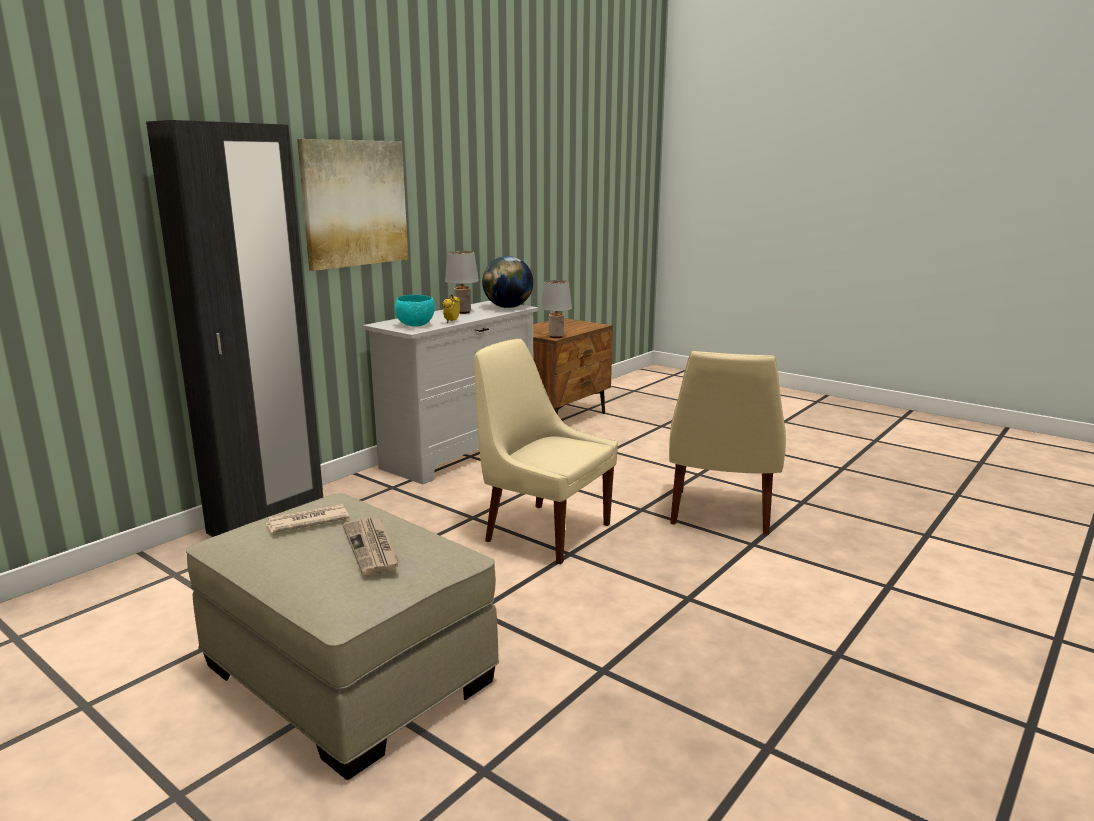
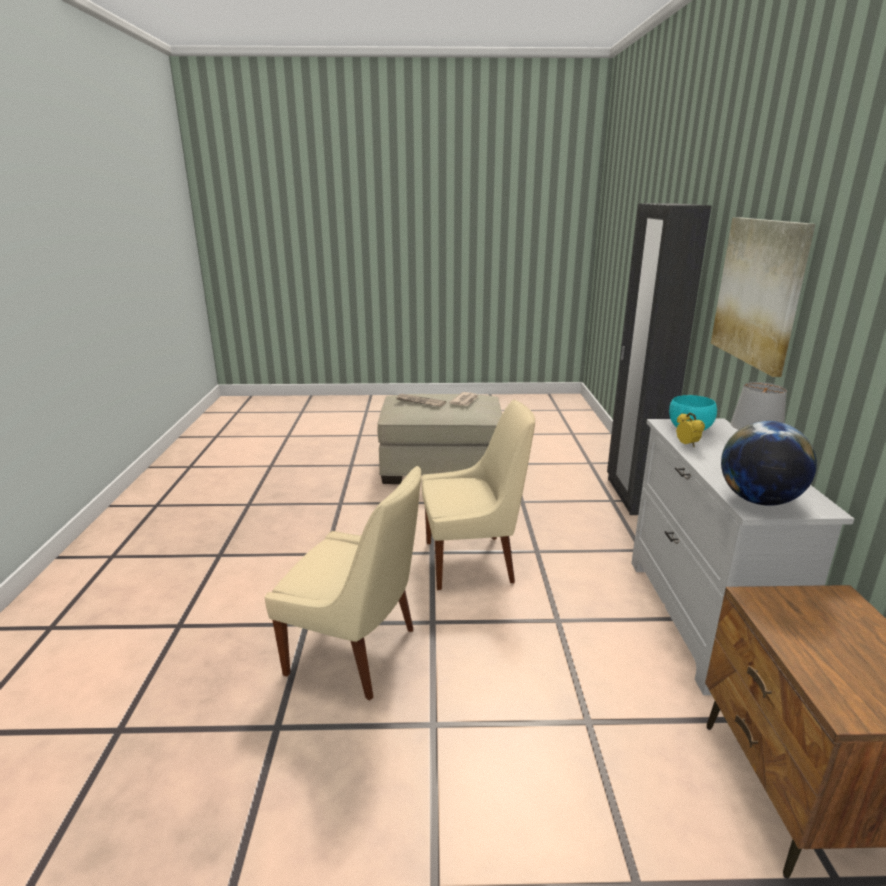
camera: 140 degrees right, 5 degrees up
(556, 337) = (755, 601): grey table lamp -> none
(720, 514) = (357, 652): beige chair -> beige chair turned 135 degrees clockwise

